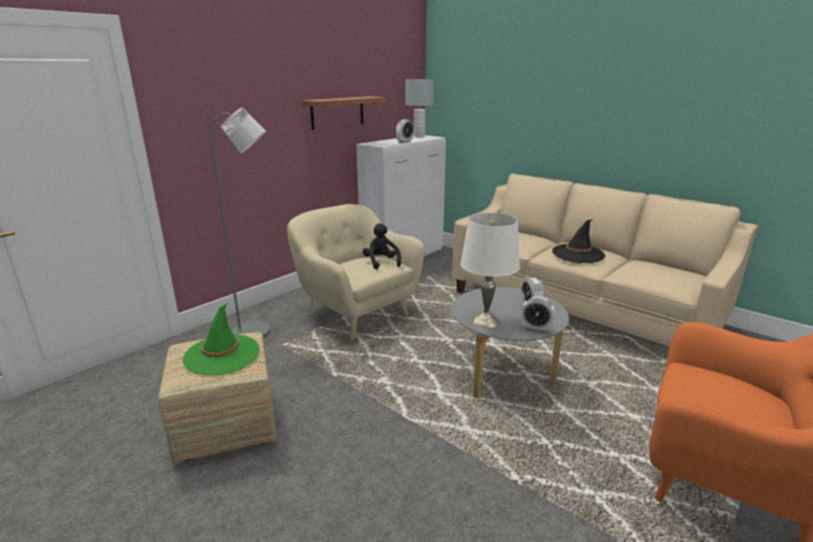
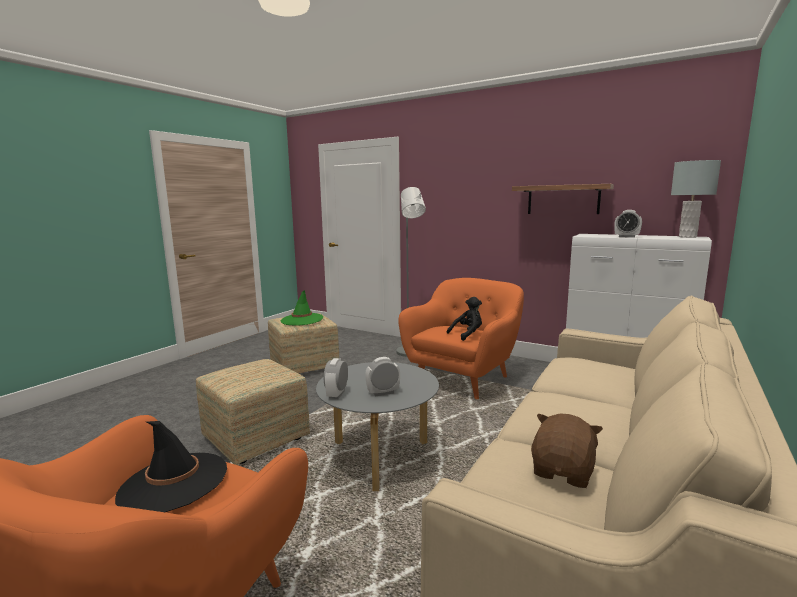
camera: 80 degrees right, 10 degrees down
(356, 313) = (463, 378): beige armchair -> orange armchair
(456, 463) = (255, 438): none -> ottoman
(485, 321) = (351, 374): white table lamp -> none
(578, 254) = (565, 411): black hat -> black hat (173, 482)
(647, 267) = (563, 471): none -> brown plush toy

